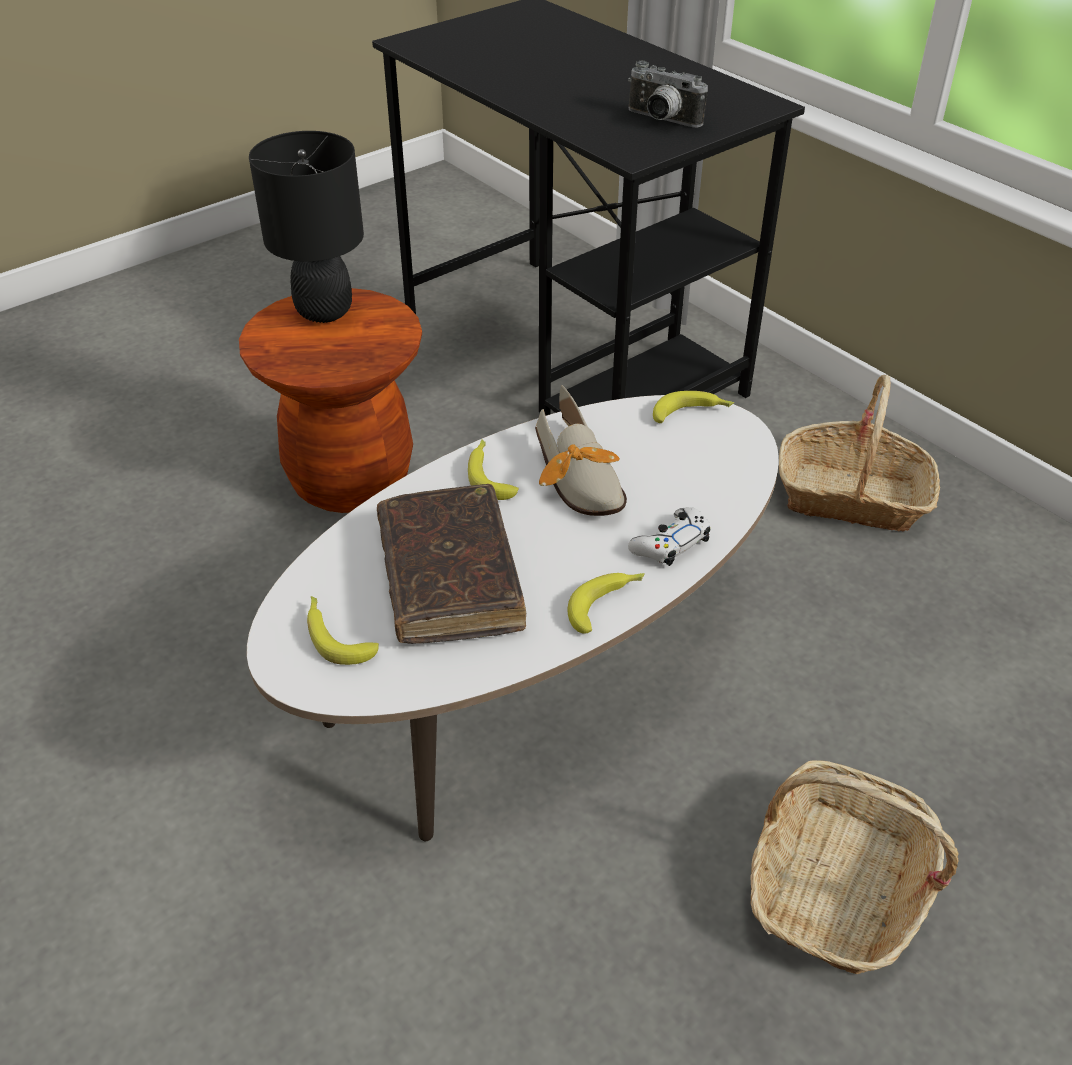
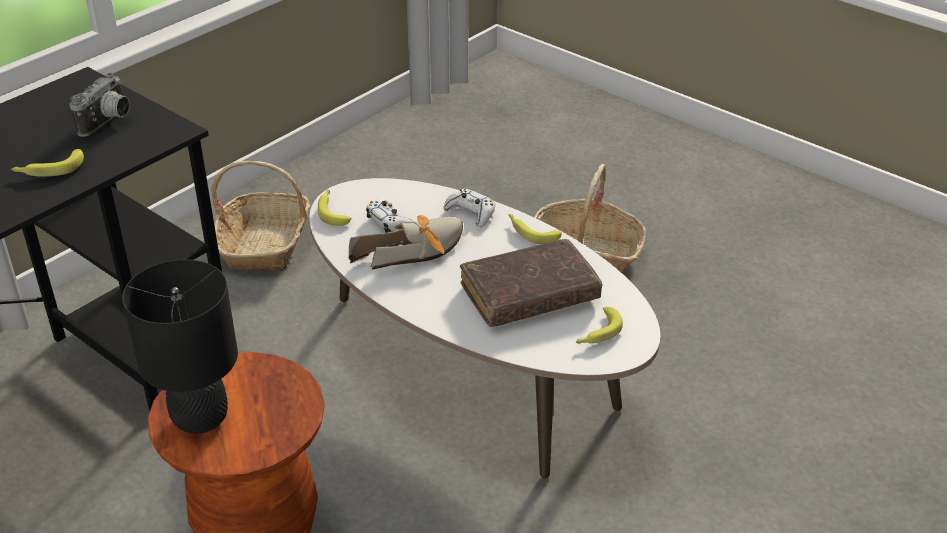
camera: 100 degrees left, 5 degrees down
(490, 475) = (420, 291): banana -> banana (49, 169)
(657, 461) = (389, 222): none -> white game controller

